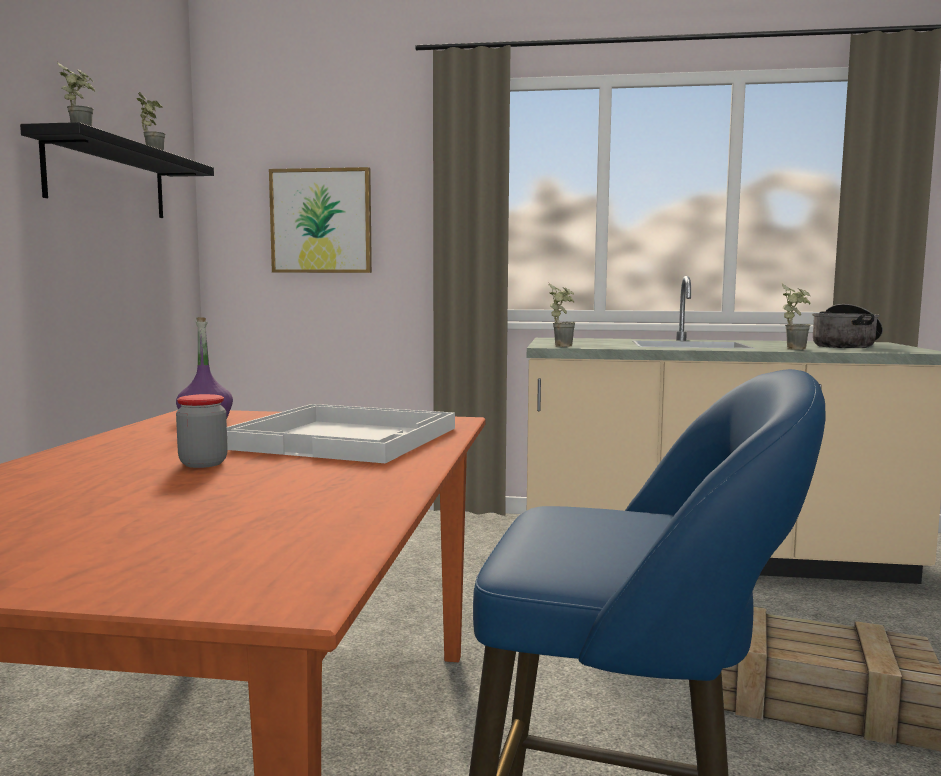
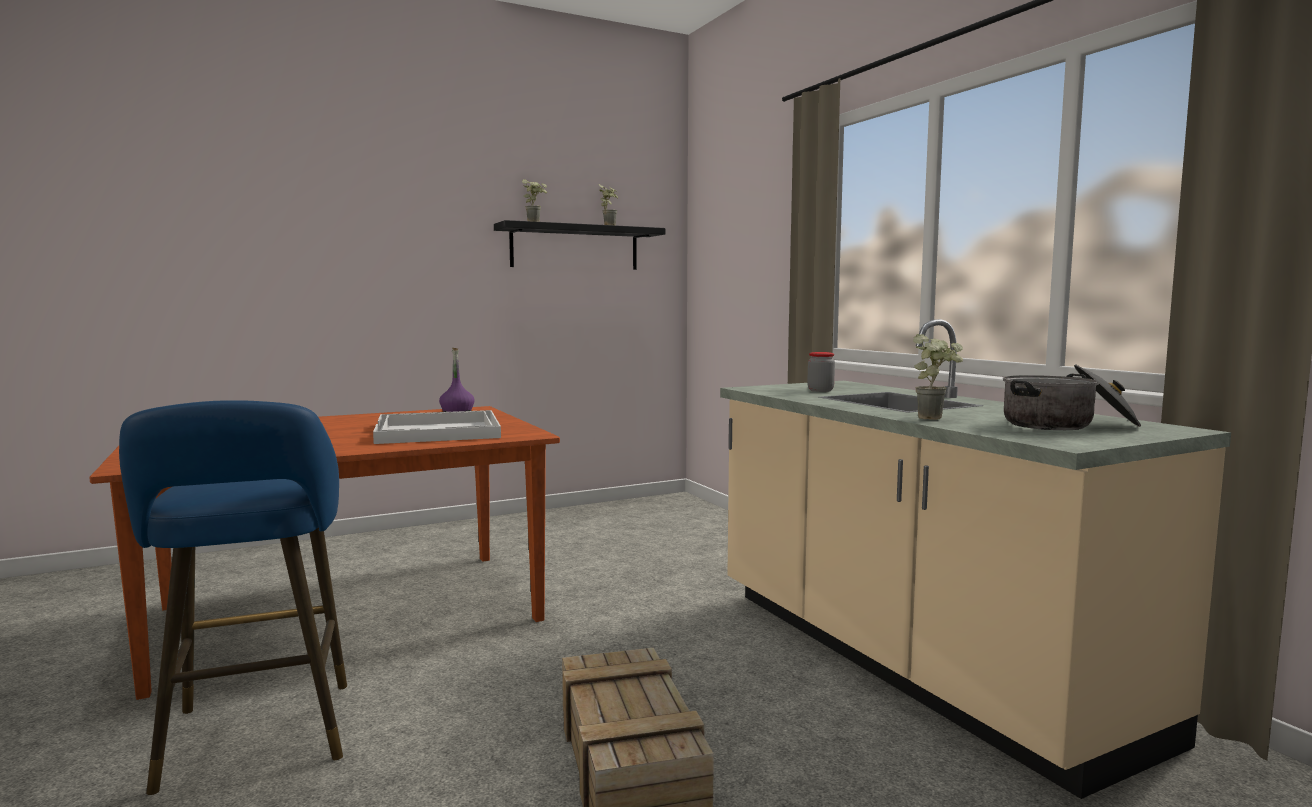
camera: 55 degrees right, 0 degrees up
(203, 463) = (342, 429): jar -> jar (820, 390)
(321, 221) = (742, 264): picture -> none
(562, 346) = (757, 389): potted plant -> none

